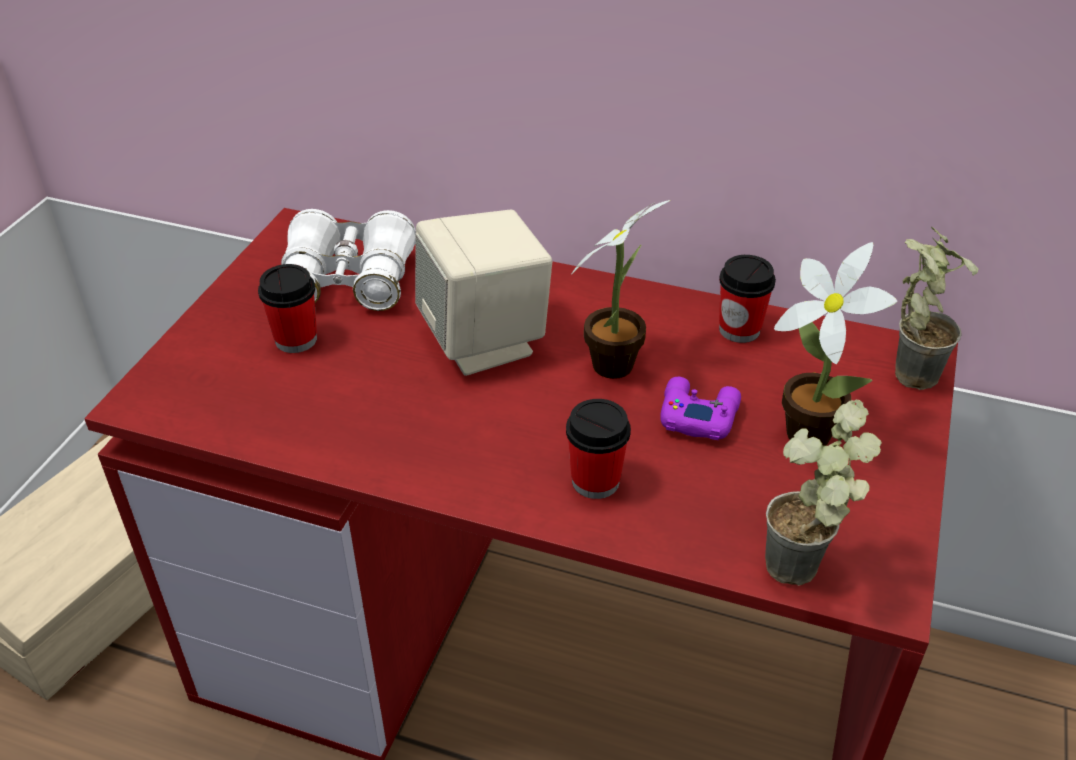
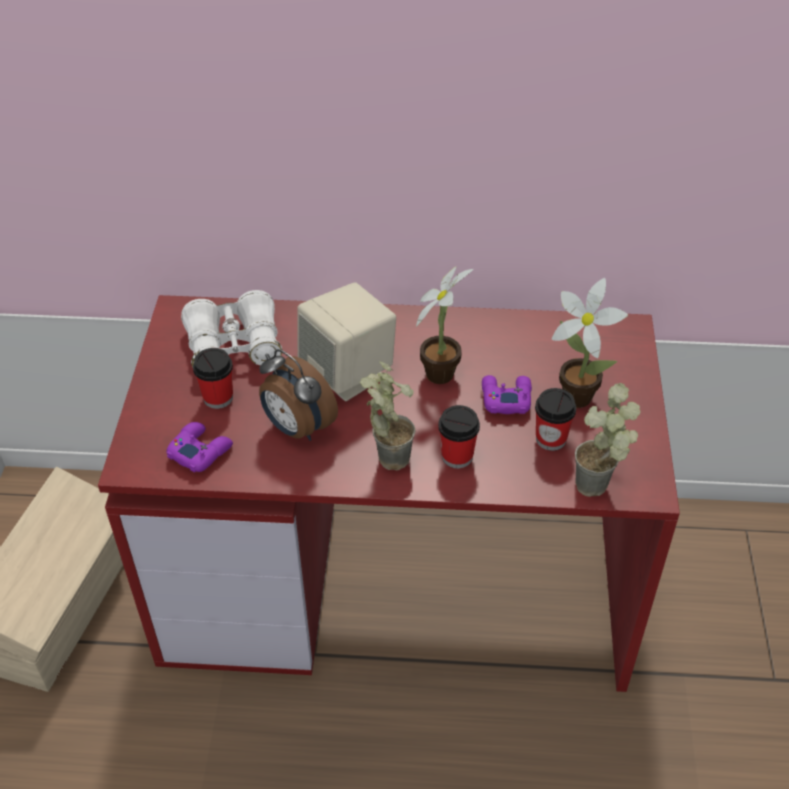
camera: 15 degrees left, 5 degrees up
(238, 401) = (200, 451): none -> purple game controller
(383, 398) = (297, 428): none -> alarm clock
(739, 329) = (513, 332): cup -> cup (551, 439)
(905, 368) = (624, 340): potted plant -> potted plant (387, 454)

